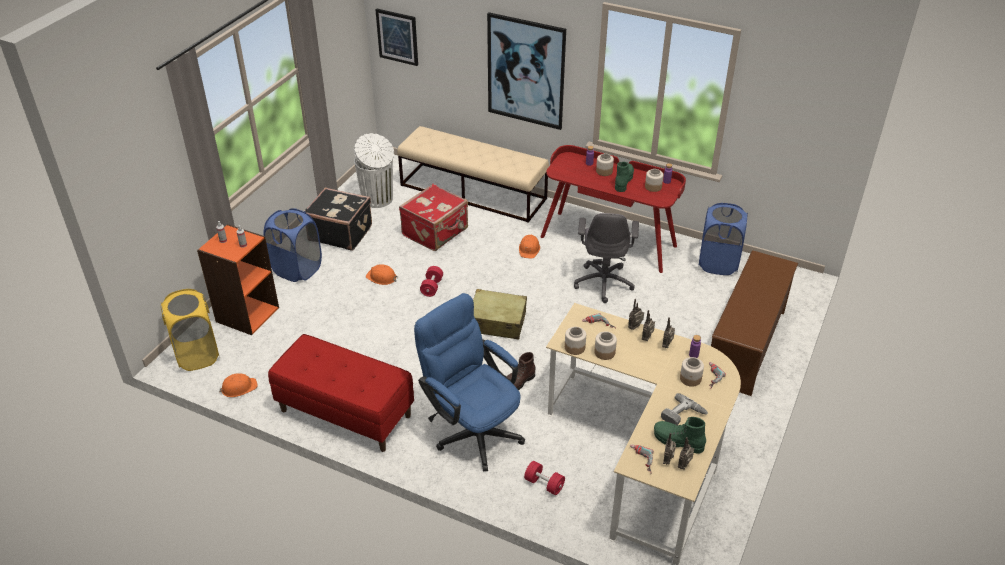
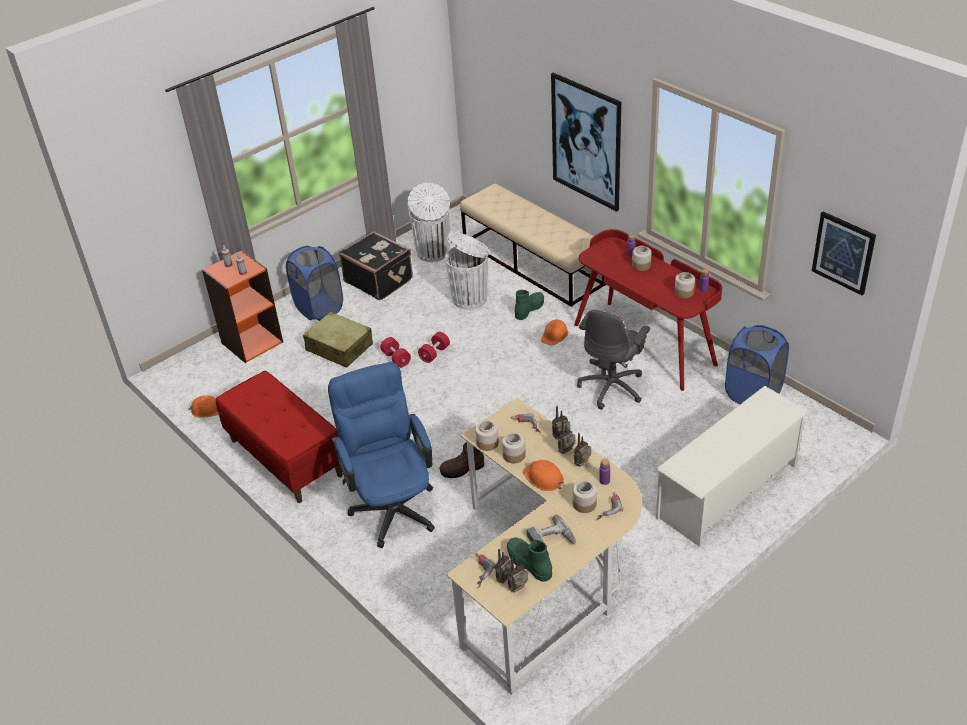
camera: 25 degrees right, 0 degrees up
(197, 354) = (190, 370): yellow laundry basket -> none
(381, 277) = (392, 333): orange hard hat -> orange hard hat (543, 478)
(397, 37) = (477, 85): picture -> picture (843, 252)
(436, 232) = (471, 298): red suitcase -> white trash can
(497, 322) = (477, 403): beige suitcase -> beige suitcase (339, 348)
(544, 484) = (429, 576): red dumbbell -> red dumbbell (396, 358)
(623, 181) = (655, 280): green boot -> green boot (529, 309)
(746, 346) = (728, 491): brown shoe rack -> white shoe rack

